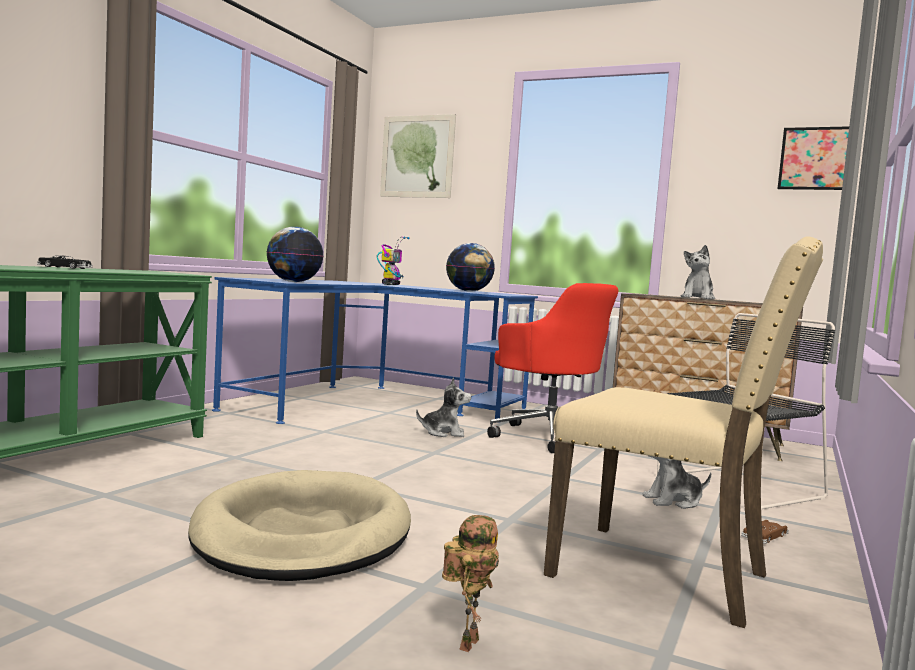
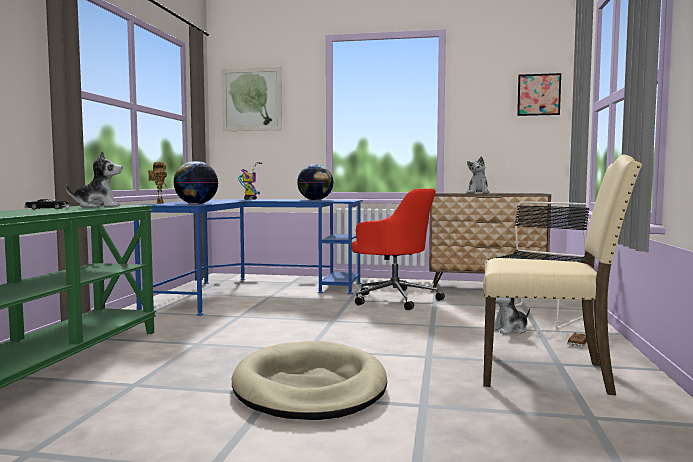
camera: 15 degrees left, 0 degrees up
(444, 433) = (324, 306): plush toy -> plush toy (98, 206)
(466, 642) = (482, 432): toy robot -> toy robot (159, 203)

